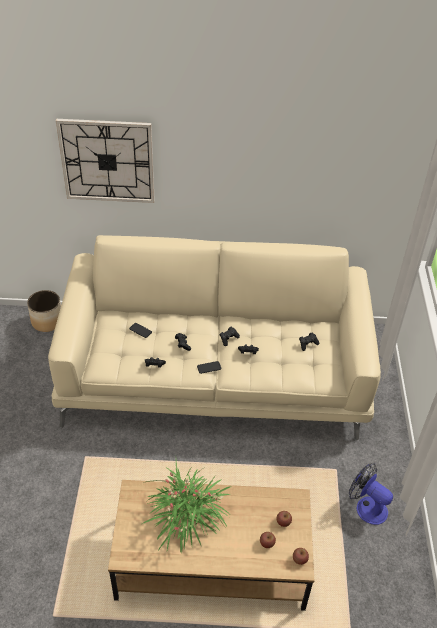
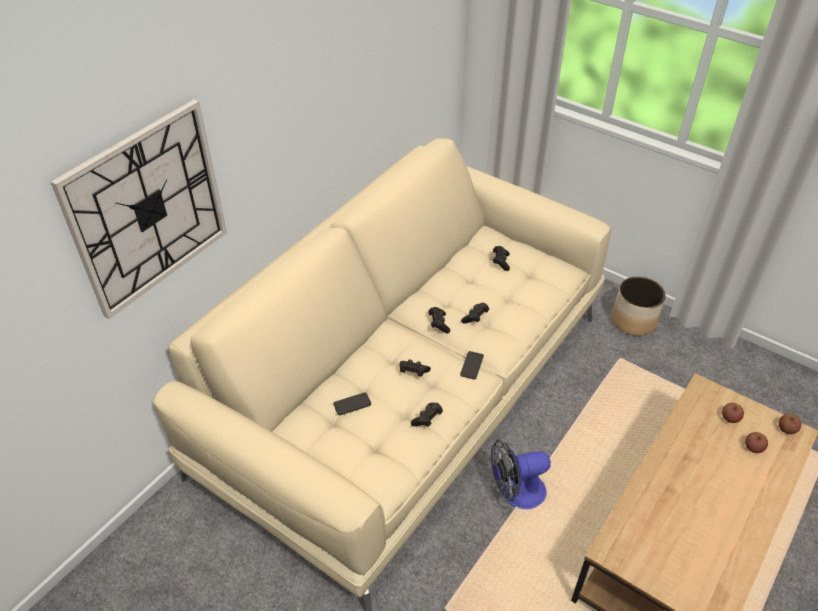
camera: 55 degrees left, 0 degrees up
(47, 321) = (148, 540): planter -> planter (633, 320)
(187, 517) = (682, 508): potted plant -> none
(366, 506) = (679, 360): fan -> fan (516, 493)

